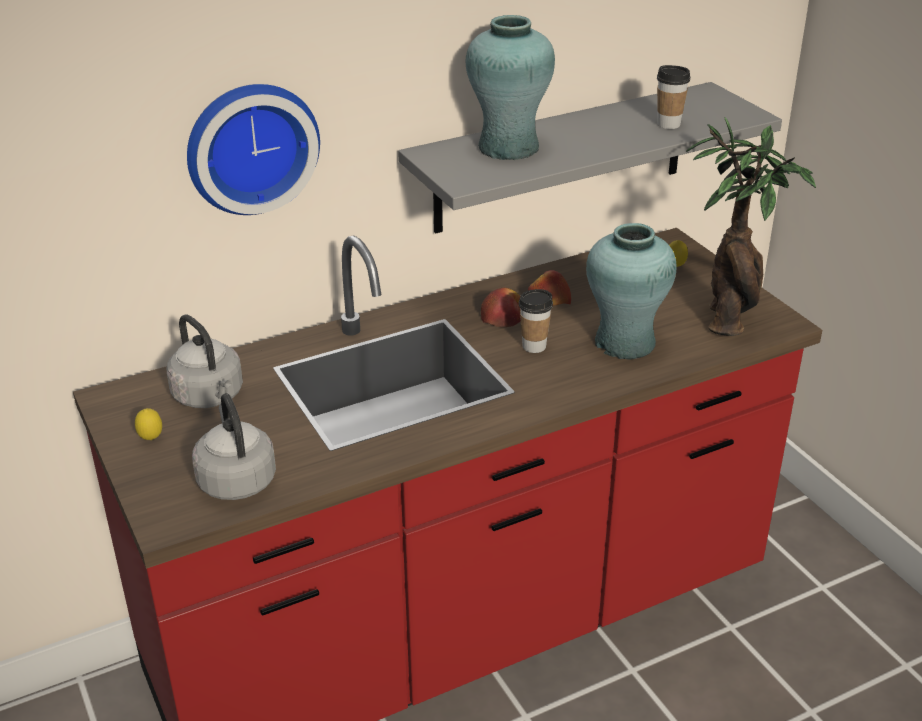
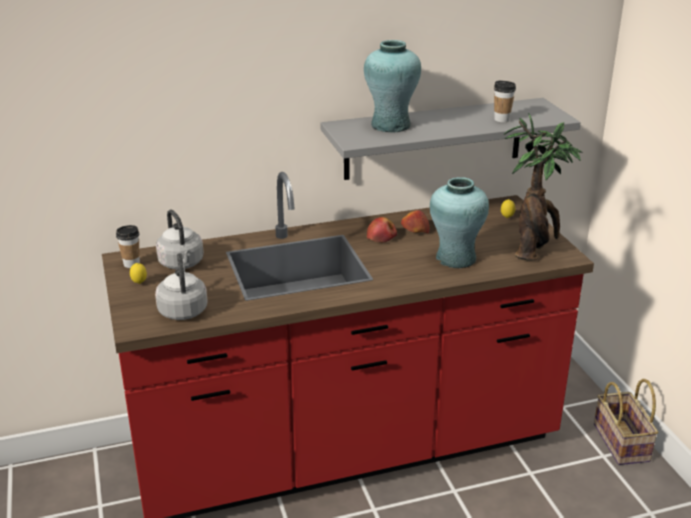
camera: 10 degrees right, 5 degrees down
(250, 146) = (223, 110): wall clock -> none
(534, 346) = (395, 255): cup -> cup (131, 264)
(844, 564) = (623, 443): none -> basket

